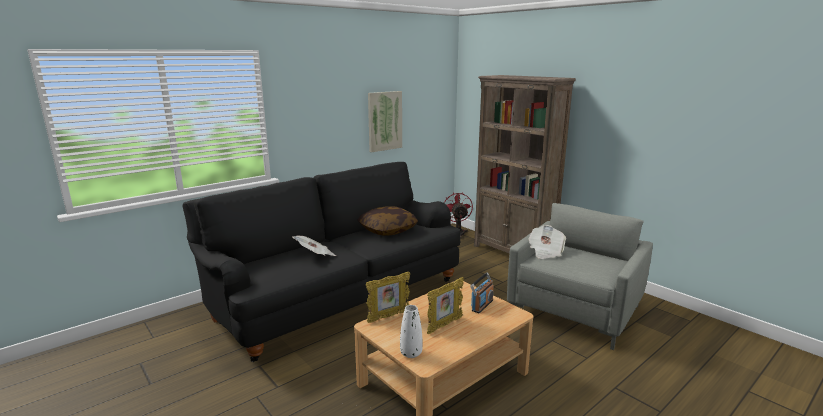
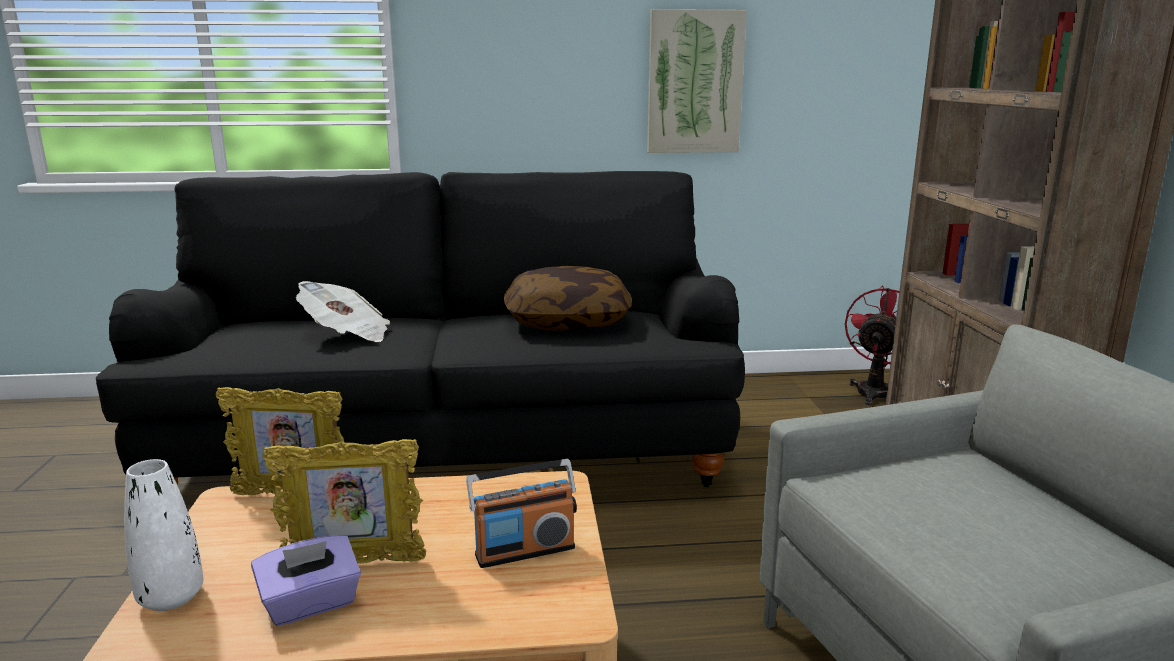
camera: 35 degrees right, 0 degrees up
(452, 338) = (311, 604): none -> purple tissue box
(545, 252) = (905, 468): newspaper -> none

